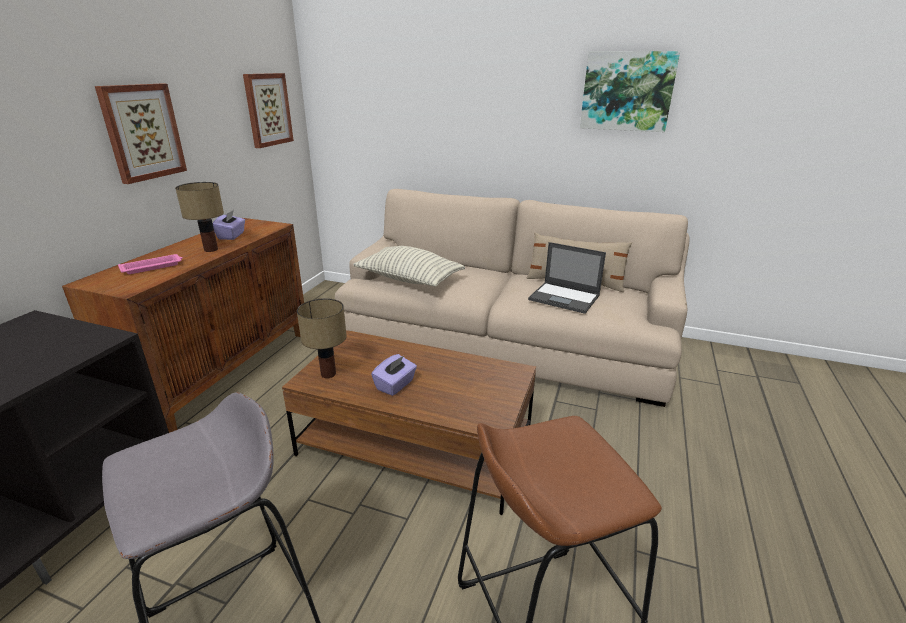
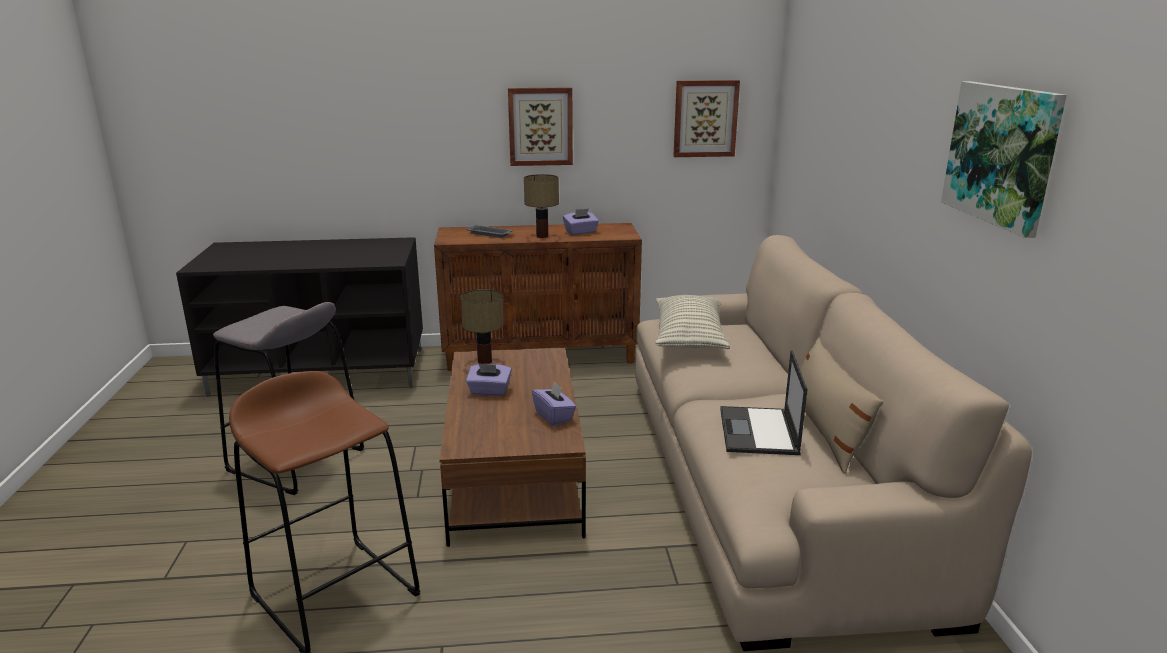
camera: 65 degrees right, 5 degrees down
(153, 267) = (490, 234): pink tray -> grey tray
(470, 365) = (554, 416): none -> purple tissue box

